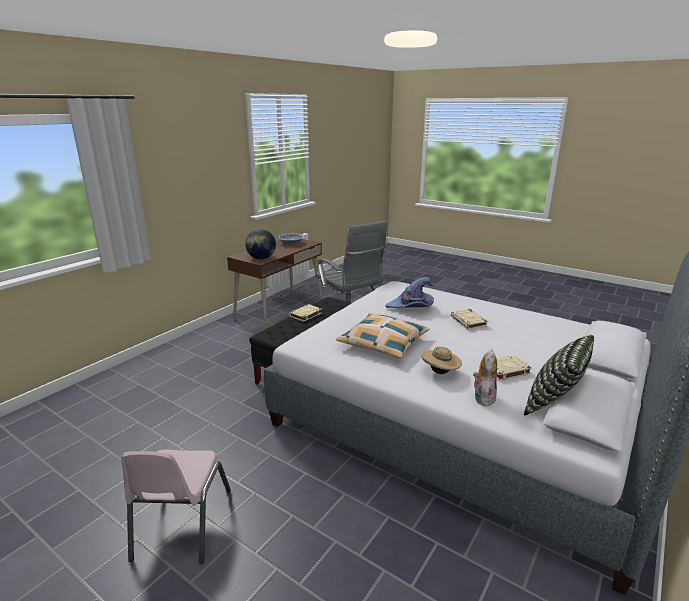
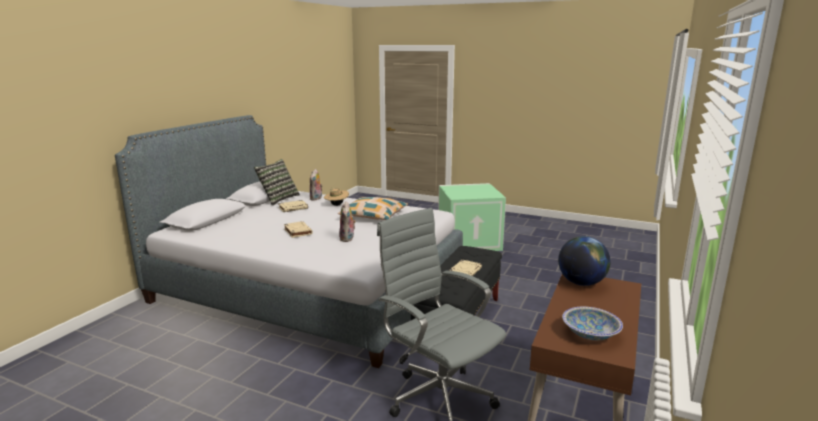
camera: 170 degrees right, 5 degrees down
(181, 524) = (469, 241): pink chair -> green storage box
(411, 307) = (348, 239): purple hat -> plush toy

